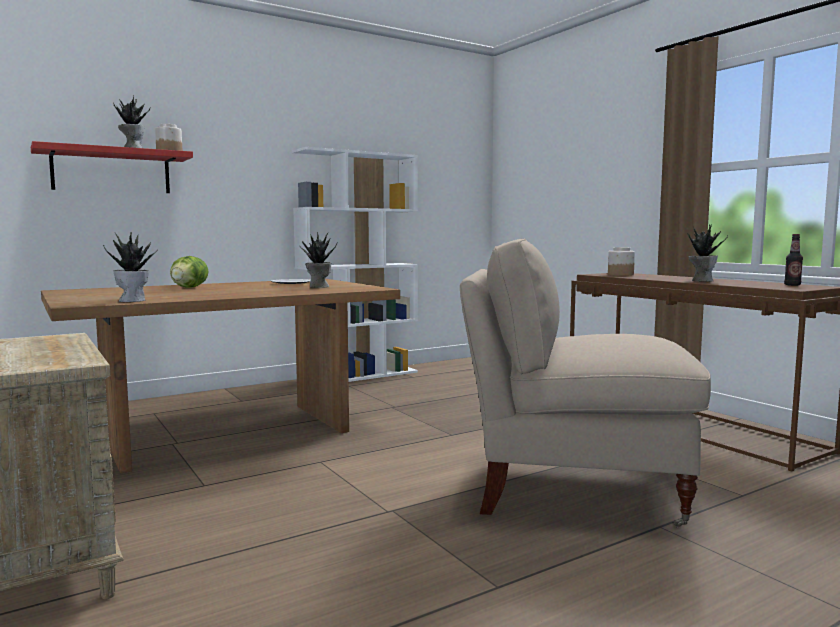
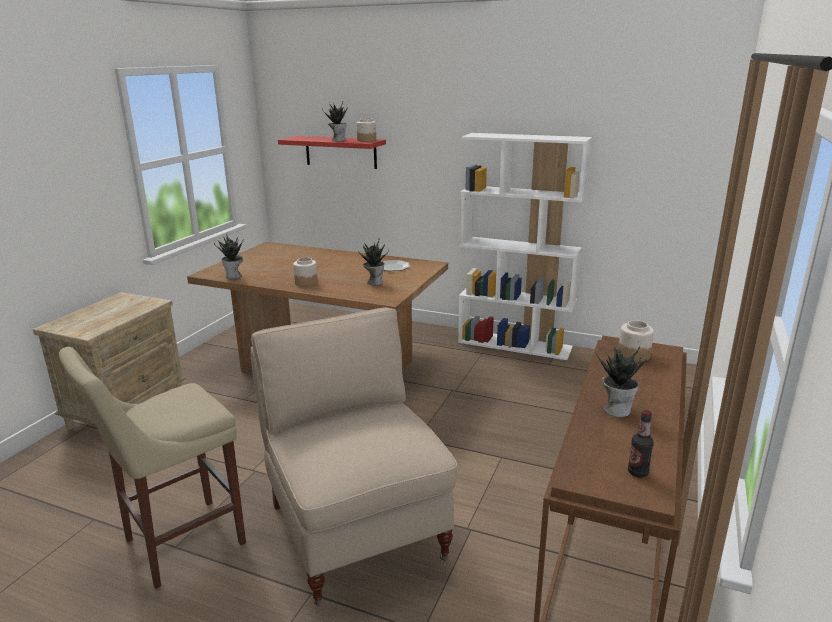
camera: 55 degrees right, 15 degrees up
(189, 287) = (320, 259): lettuce -> none
(251, 293) = (306, 283): none -> jar
(493, 583) = (178, 543): none -> beige stool

